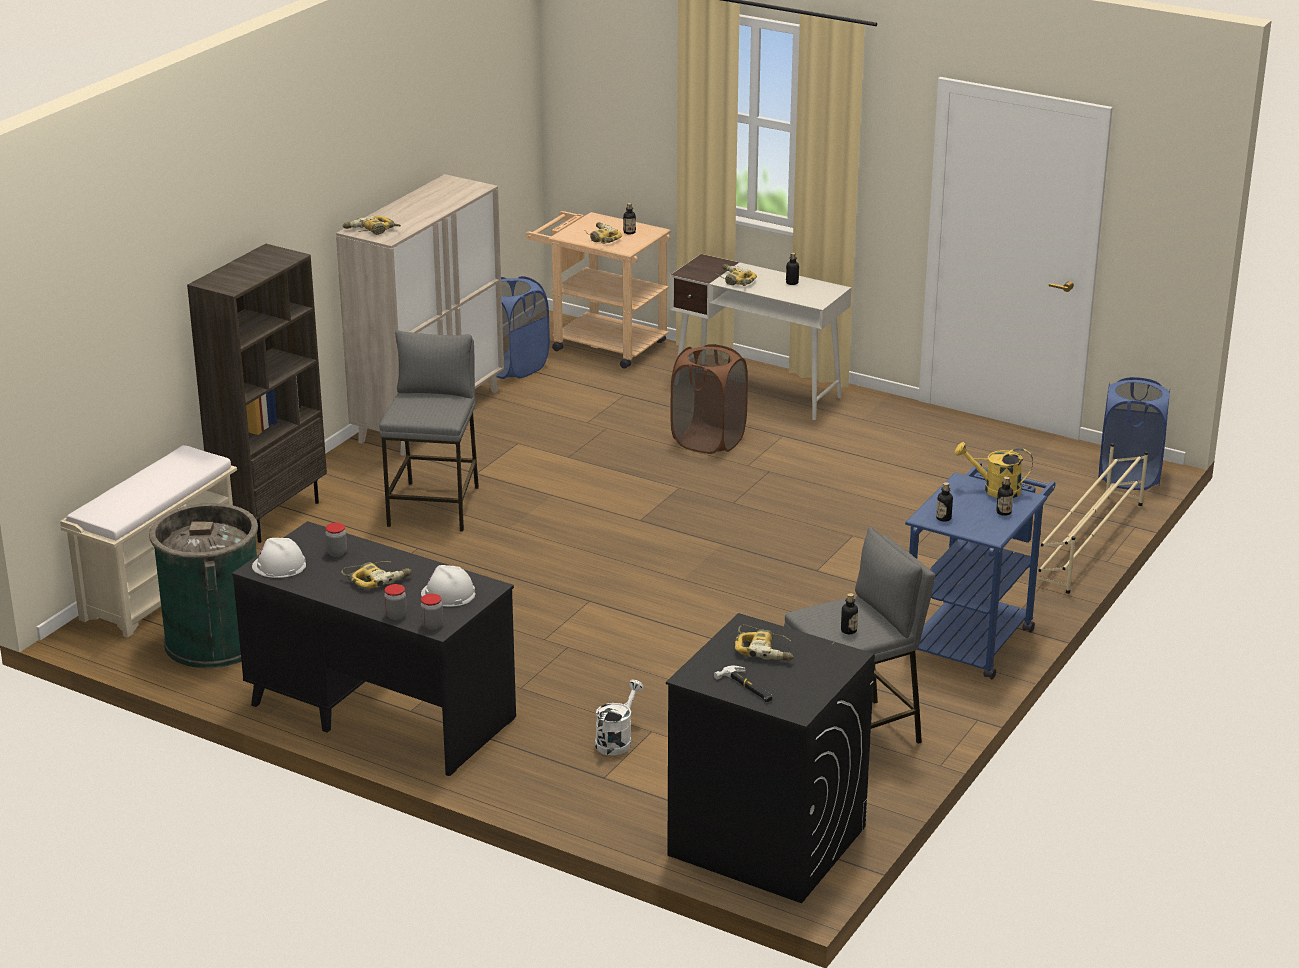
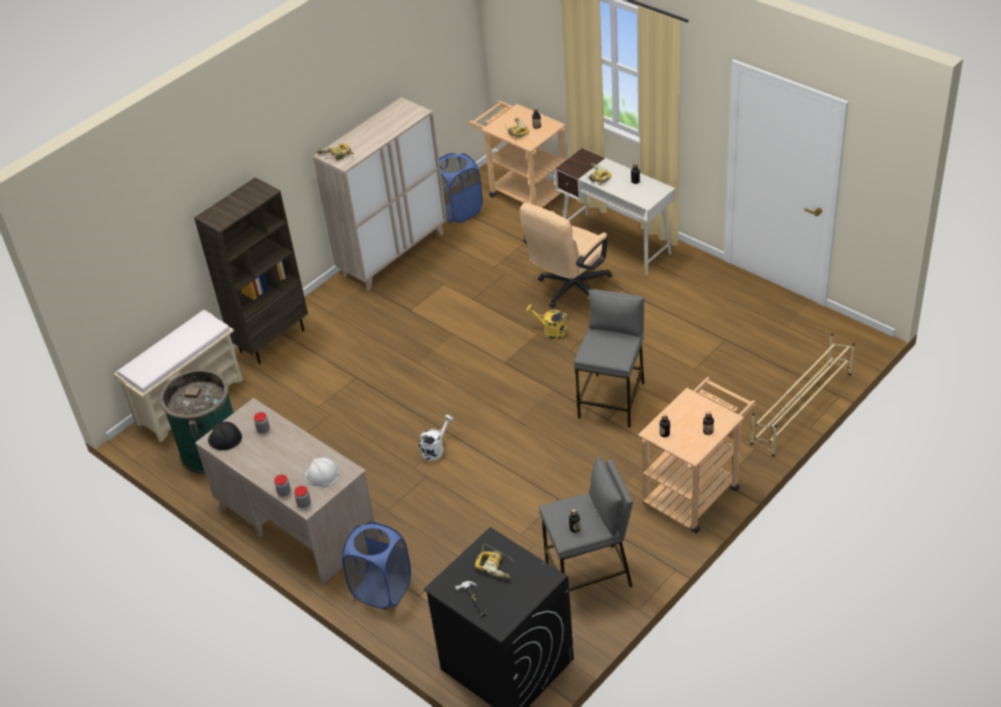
camera: 15 degrees right, 15 degrees up
(279, 565) = (225, 438): white hard hat -> black hard hat
(377, 579) = (282, 457): power drill -> none
(378, 711) = (295, 522): black desk -> beige desk
(435, 506) = (376, 339): grey stool -> grey stool (612, 400)
(616, 740) = (436, 563): white watering can -> white watering can (435, 449)
(708, 441) = (569, 290): brown laundry basket -> beige office chair
(973, 636) = (696, 490): blue cart -> beige cart
(995, 490) = (708, 408): yellow watering can -> yellow watering can (550, 331)
(1129, 476) = (850, 345): blue laundry basket -> blue laundry basket (381, 589)

